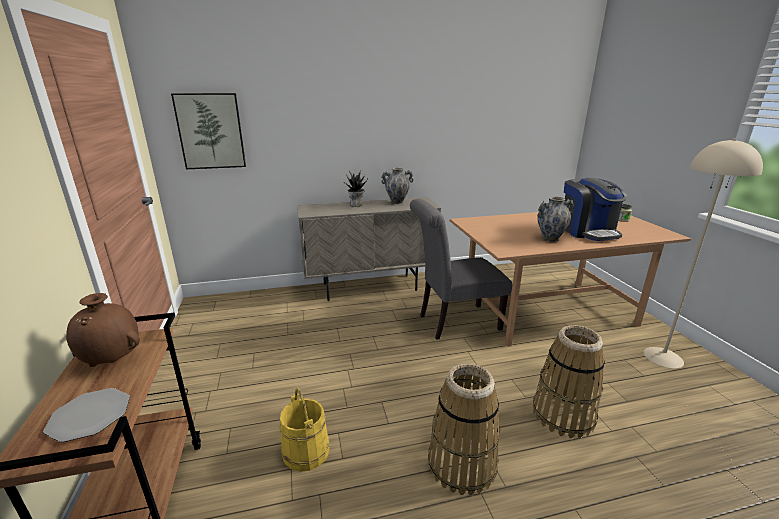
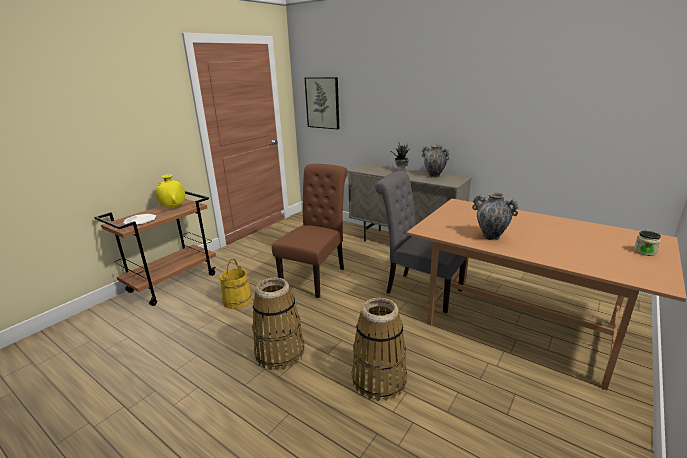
camera: 50 degrees right, 0 degrees up
(113, 360) = (173, 208): brown vase -> yellow vase
(346, 362) = (316, 276): none -> brown chair
(587, 231) = (554, 245): coffee machine -> none
(663, 357) = (567, 422): beige floor lamp -> none

